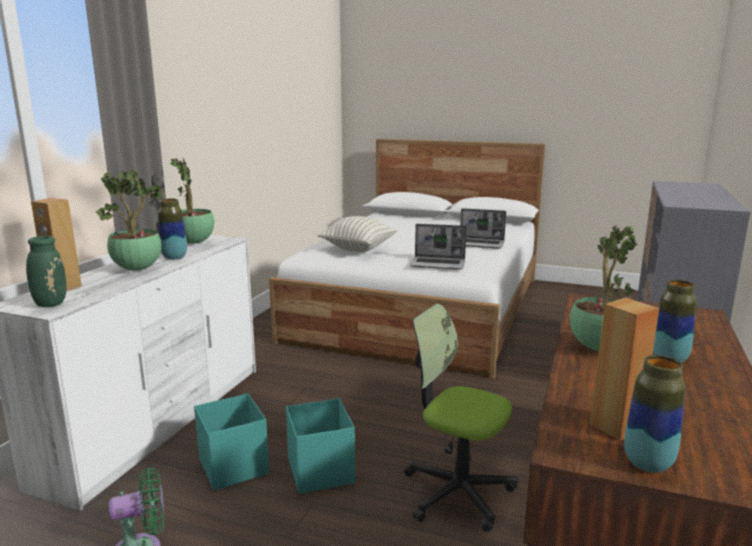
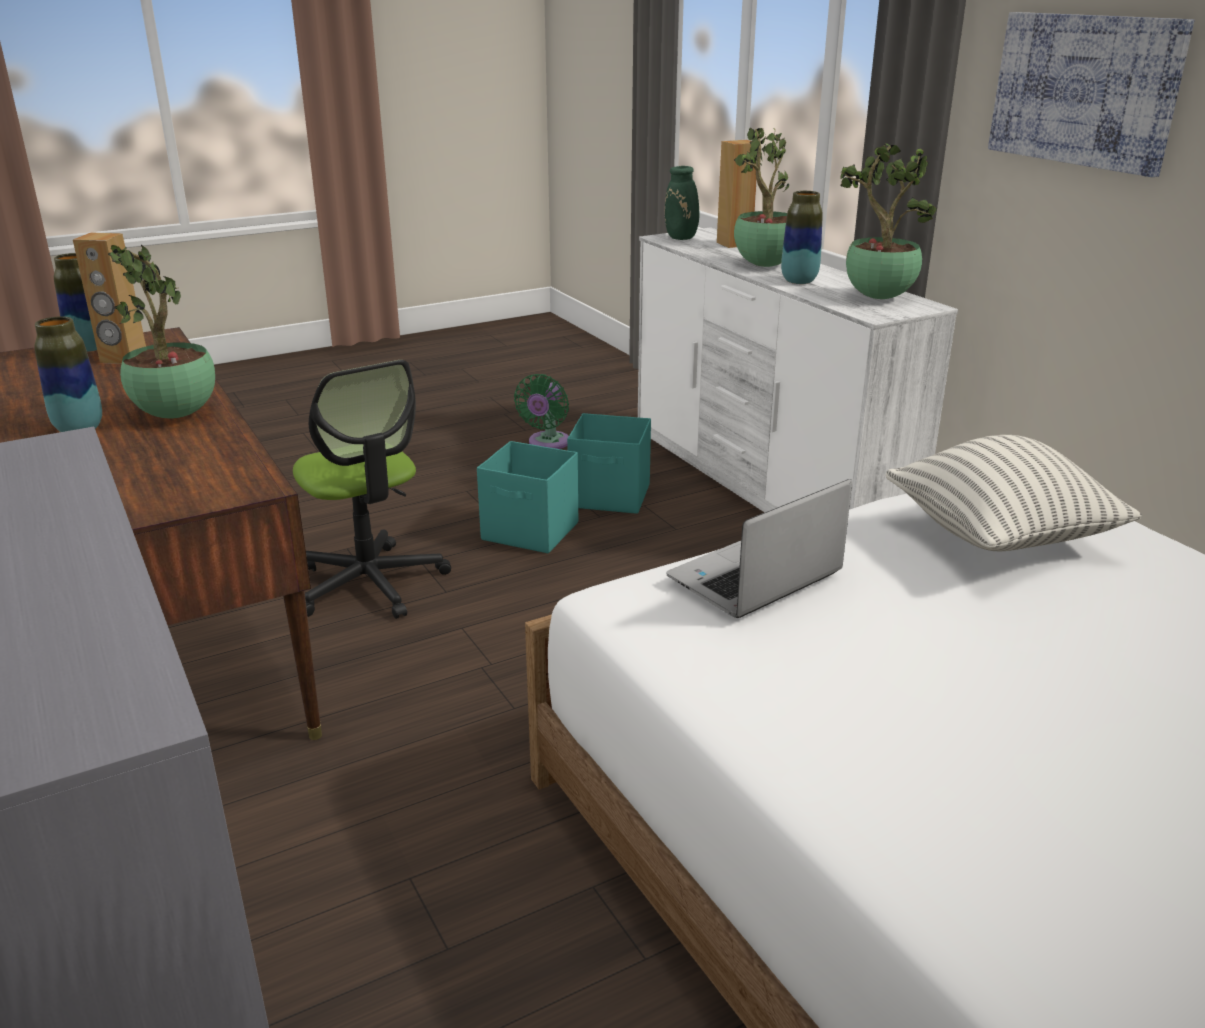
camera: 130 degrees right, 10 degrees up
(184, 118) = (1084, 90): none -> picture
(457, 492) = (370, 584): office chair -> office chair turned 75 degrees clockwise
(480, 244) = (910, 767): laptop -> none

